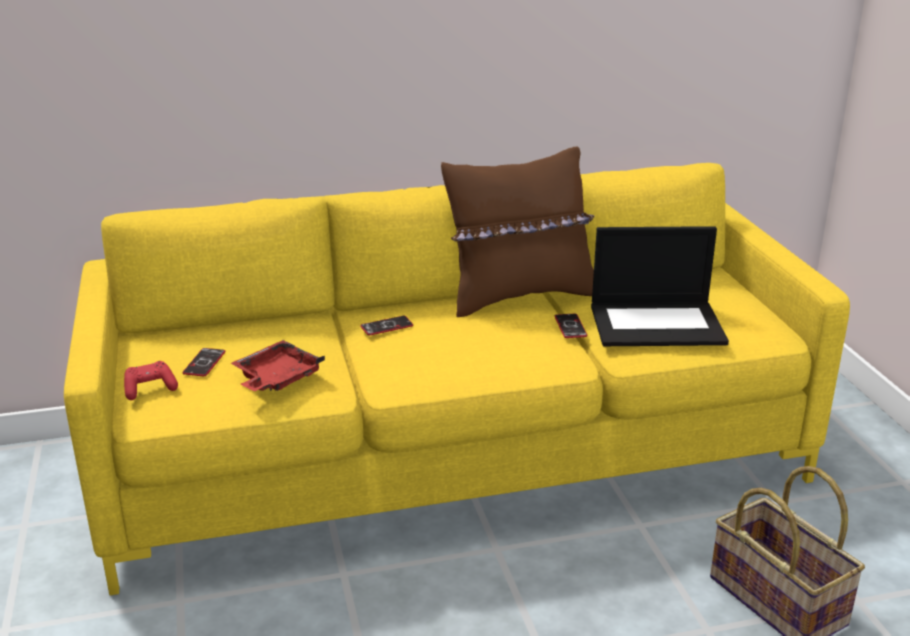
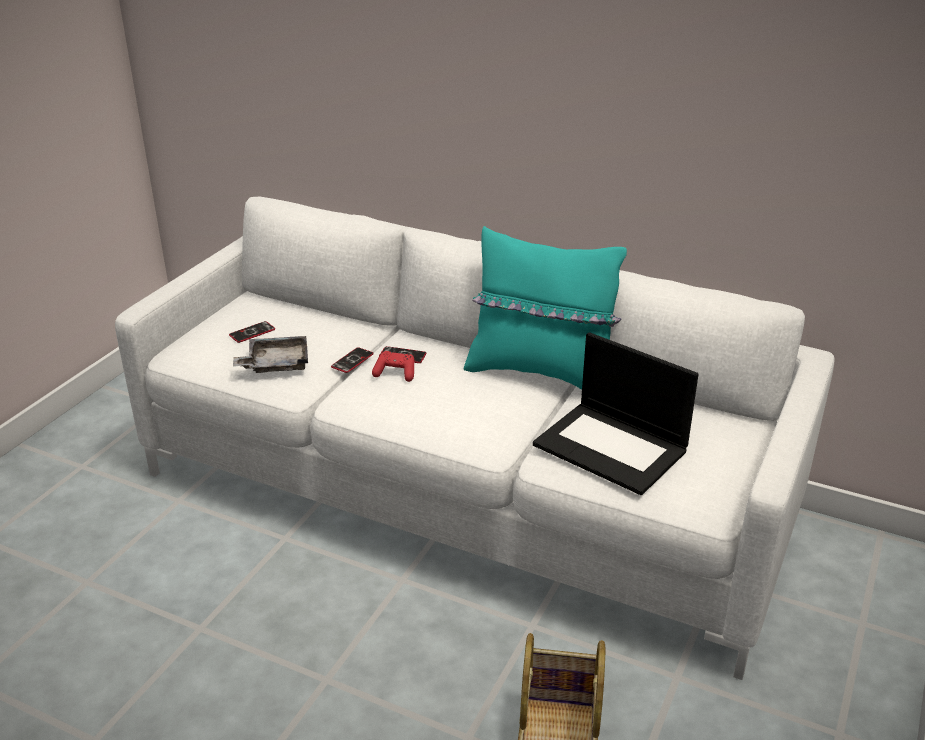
camera: 40 degrees right, 5 degrees up
(150, 389) = (199, 337): red game controller -> red game controller (395, 373)
(276, 378) = (276, 364): red tray -> grey tray
(455, 460) = (462, 496): yellow sofa -> white sofa
(519, 296) = (541, 373): brown pillow -> turquoise pillow
(570, 327) = (540, 417): phone -> phone (352, 361)

